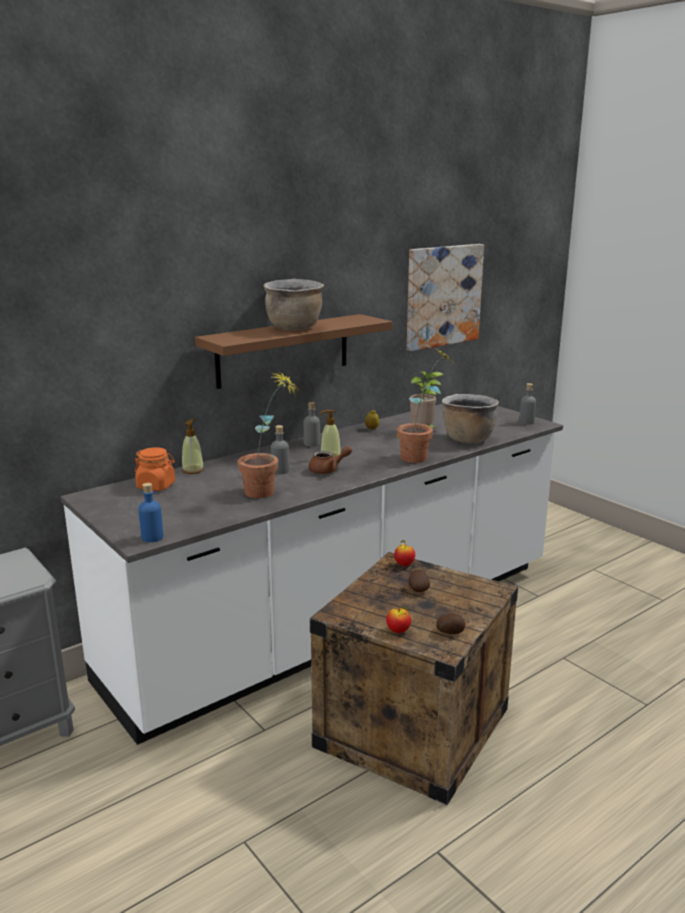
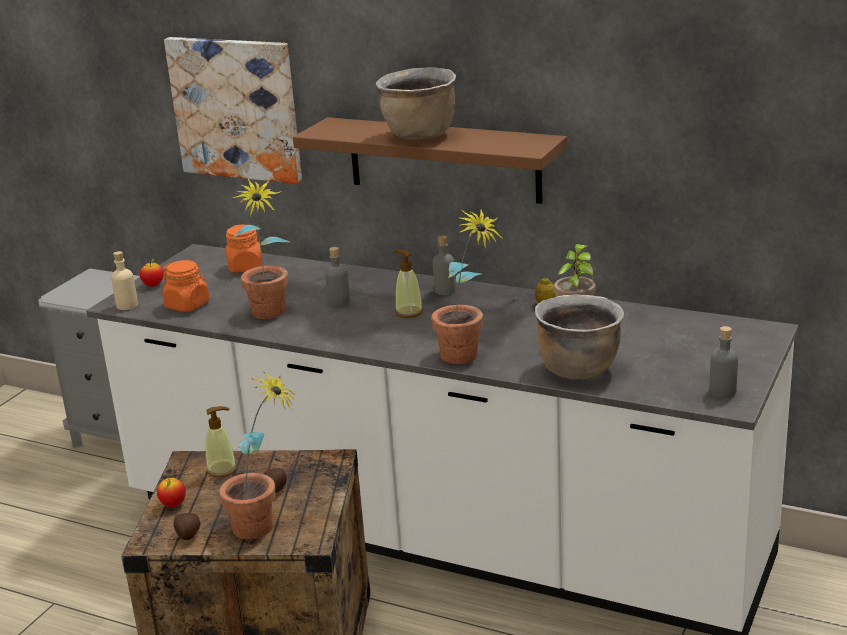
camera: 65 degrees right, 5 degrees up
(152, 537) = (127, 305): blue bottle -> beige bottle
(193, 470) = (301, 266): soap dispenser -> soap dispenser (222, 470)
(196, 515) = (187, 305): none -> orange jar
(328, 470) = (365, 323): brown teapot -> none
(404, 564) = (329, 467): apple -> apple (153, 285)
(442, 296) = (742, 138): picture -> picture (236, 108)
(466, 601) = (265, 528): none -> potted plant

